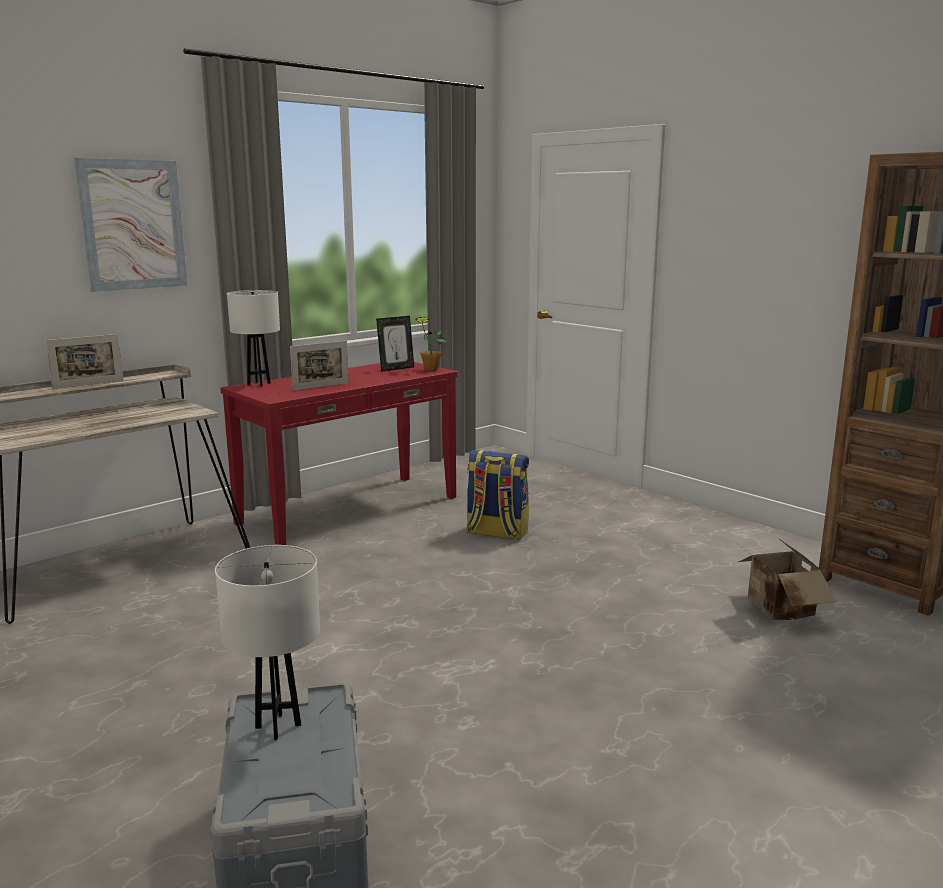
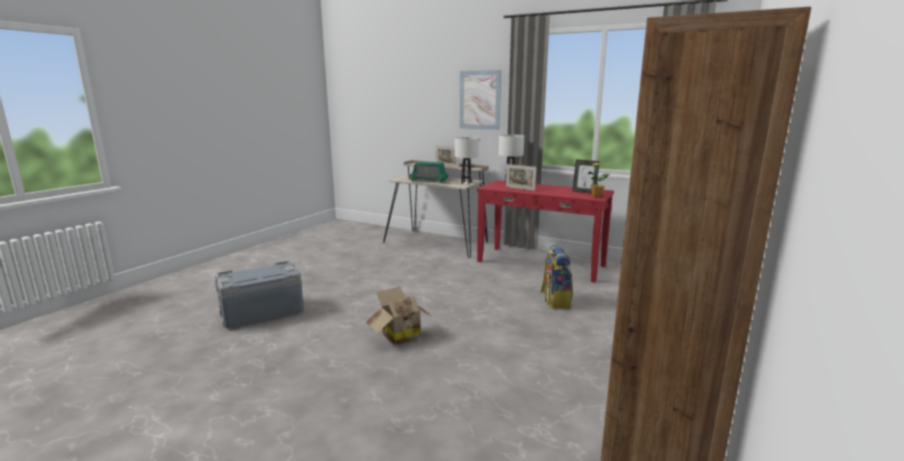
camera: 70 degrees right, 0 degrees up
(90, 425) = (428, 180): none -> radio
(278, 726) = (271, 270): white table lamp -> white table lamp (466, 183)
(776, 610) = (531, 410): cardboard box -> cardboard box (399, 336)

